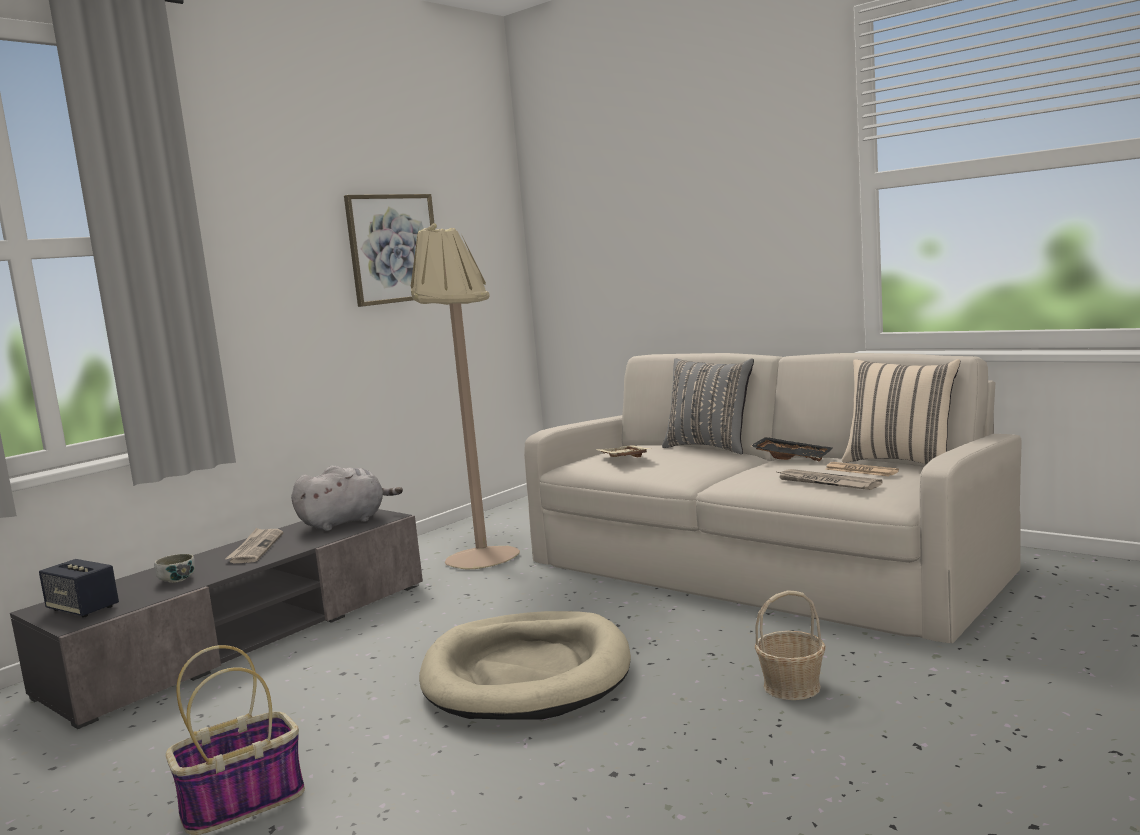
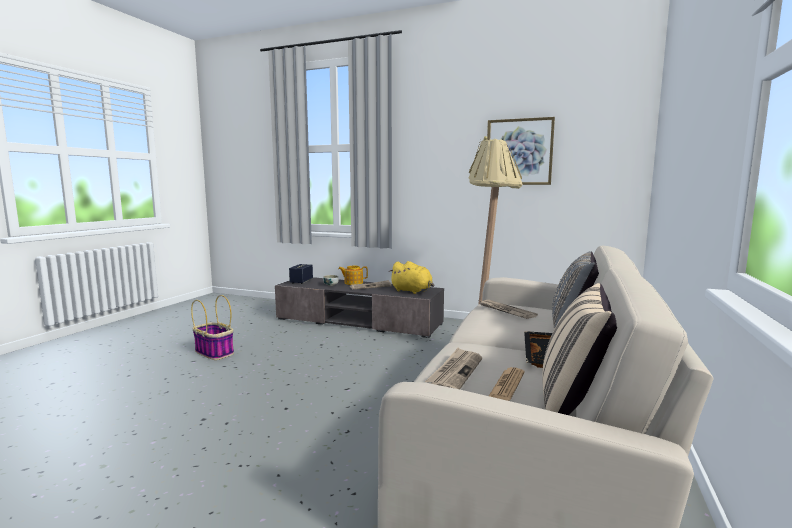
camera: 70 degrees right, 0 degrees up
(195, 561) = (353, 283): none -> teapot
(346, 522) = (412, 291): grey plush toy -> yellow plush toy
(527, 673) = (319, 381): beige dog bed -> none
(622, 459) = (505, 311): beige tray -> newspaper
(792, 687) = (294, 467): basket -> none

